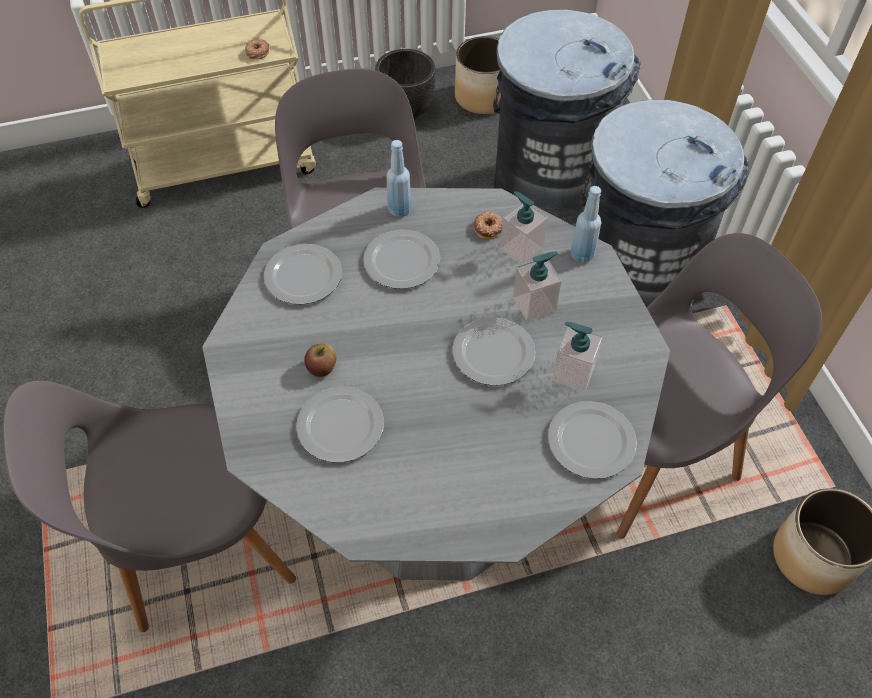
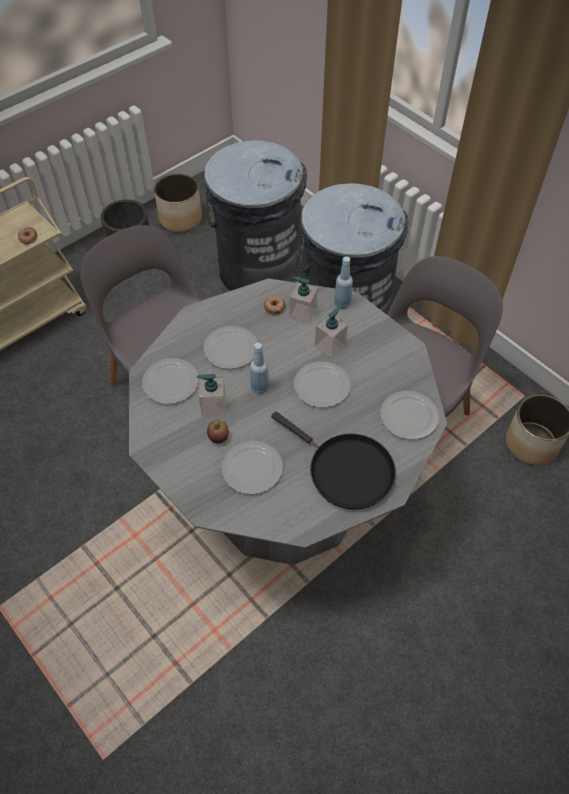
camera: 25 degrees left, 0 degrees up
(195, 542) = (141, 601): grey chair -> none
(399, 209) = (209, 315): blue bottle -> blue bottle (259, 387)
(461, 480) = (346, 471): none -> black frying pan
(573, 373) = (376, 379): soap dispenser -> soap dispenser (213, 407)

